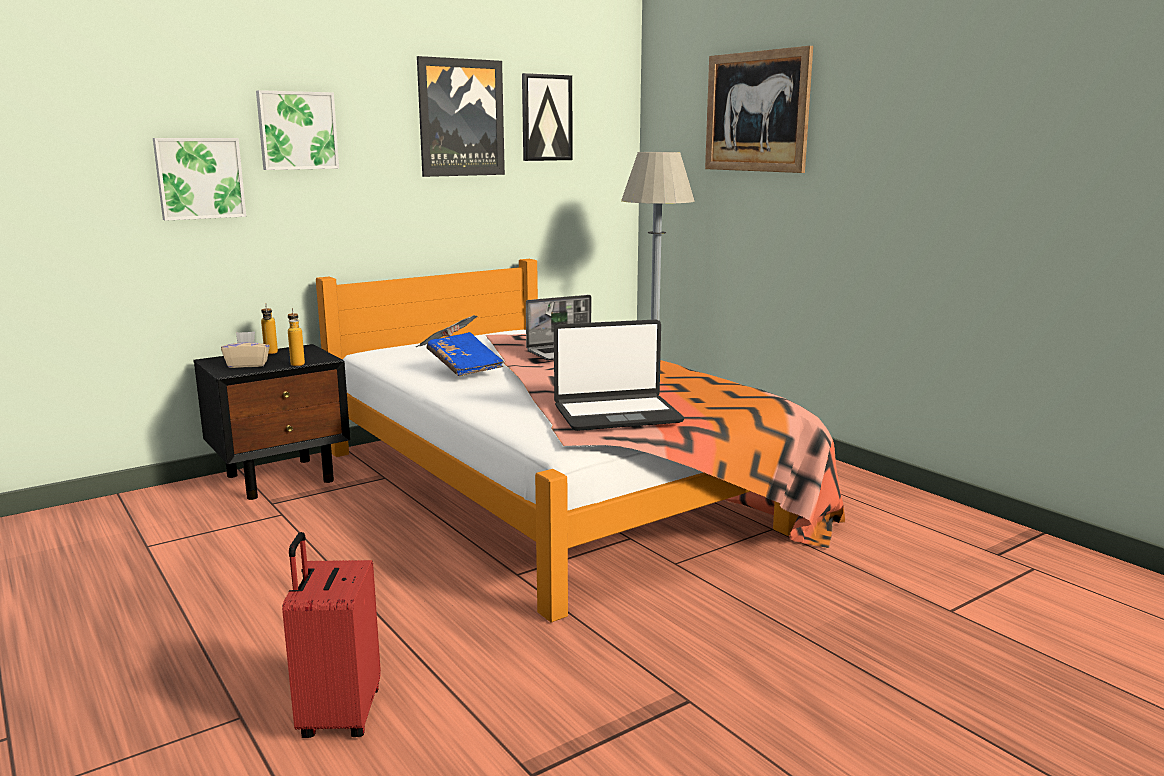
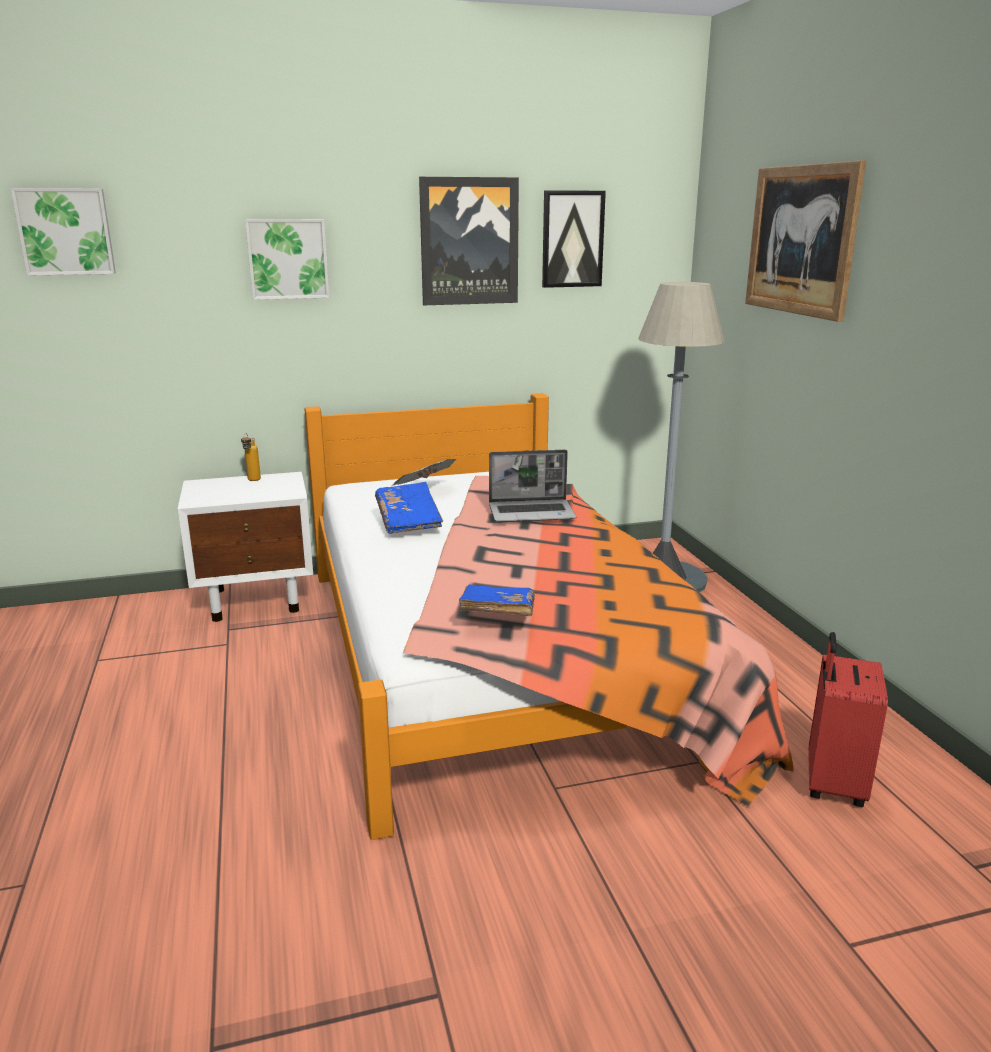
camera: 20 degrees right, 5 degrees up
(199, 178) = (189, 307): picture -> picture (65, 231)
(247, 365) = (219, 493): beige tissue box -> none
(281, 478) = (257, 600): black nightstand -> white nightstand
(297, 363) = (262, 496): bottle -> none
(338, 715) = (100, 908): red suitcase -> red suitcase (832, 784)
(617, 414) = (497, 615): laptop -> blue book

